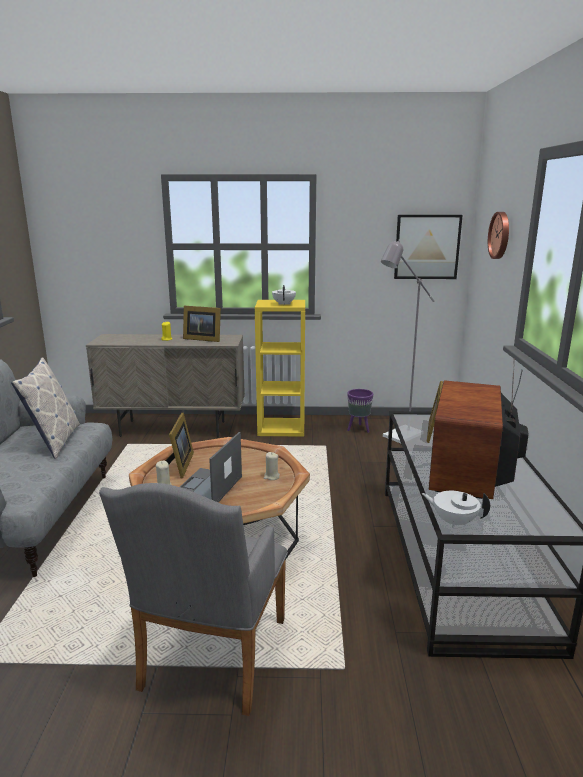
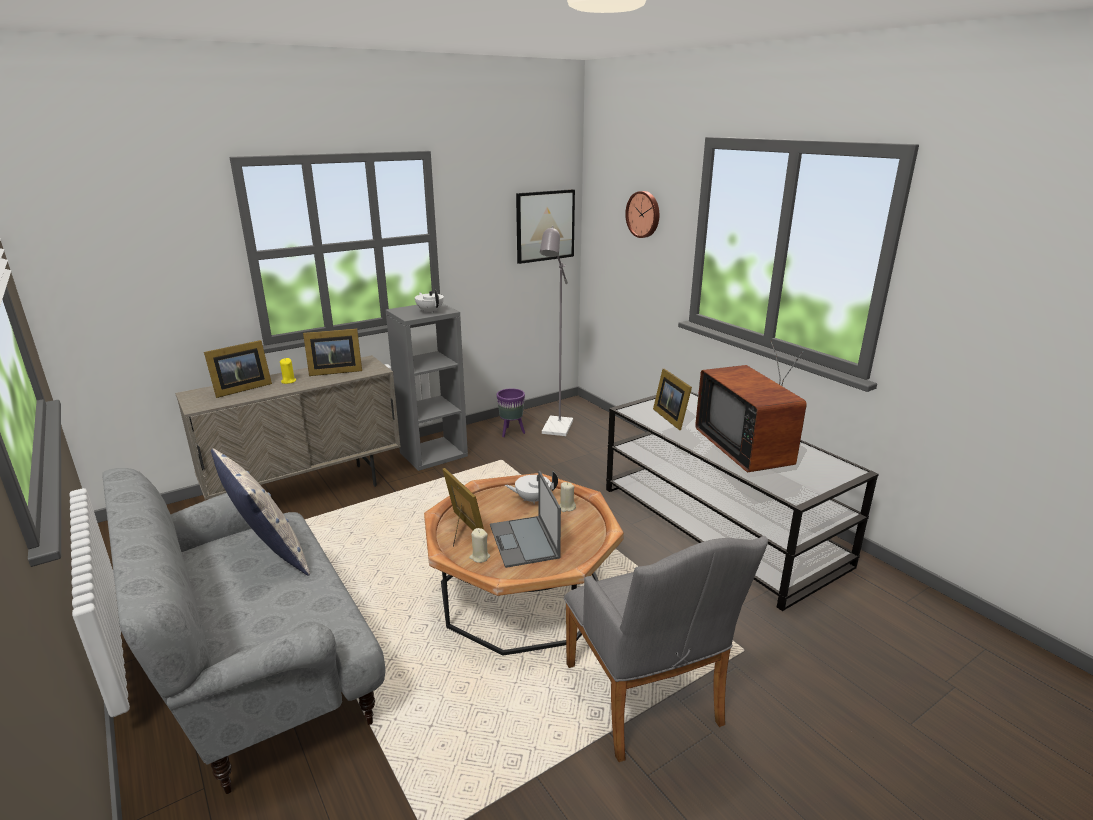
camera: 35 degrees left, 5 degrees up
(134, 338) = (240, 389): none -> picture frame
(282, 428) = (434, 454): yellow bookcase -> grey bookcase
(453, 522) = (789, 492): white teapot -> white teapot (532, 499)

